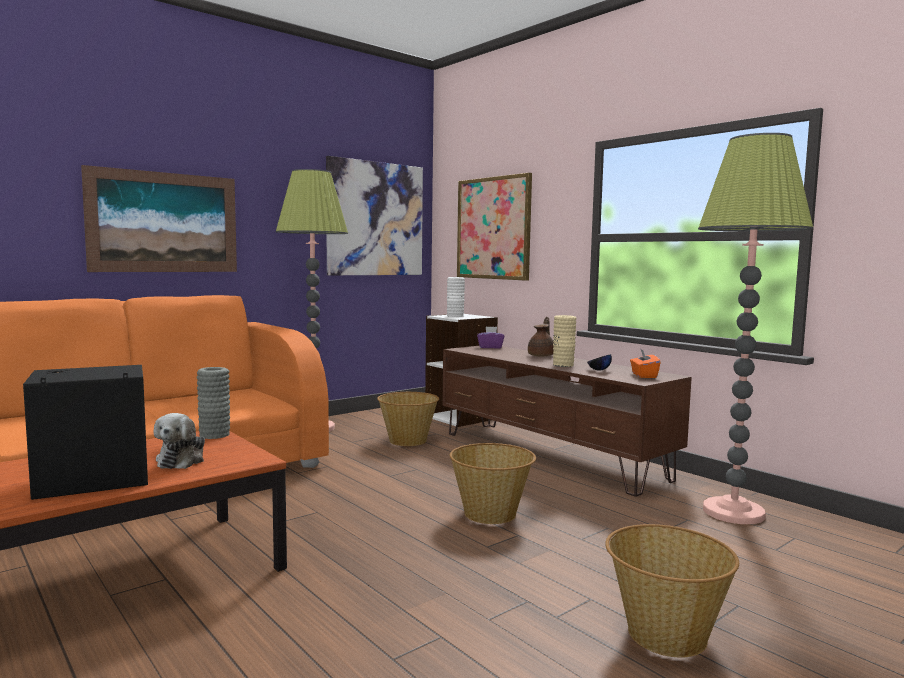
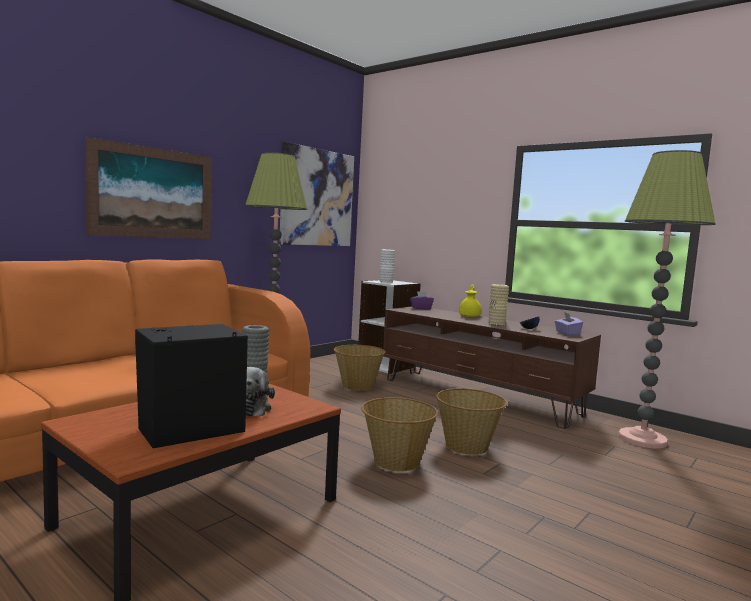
camera: 10 degrees left, 0 degrees up
(493, 228) = (418, 210): picture -> none
(542, 355) = (470, 316): brown teapot -> yellow teapot
(643, 375) = (567, 333): orange tissue box -> purple tissue box
(665, 634) = (661, 537): basket -> basket (396, 461)

